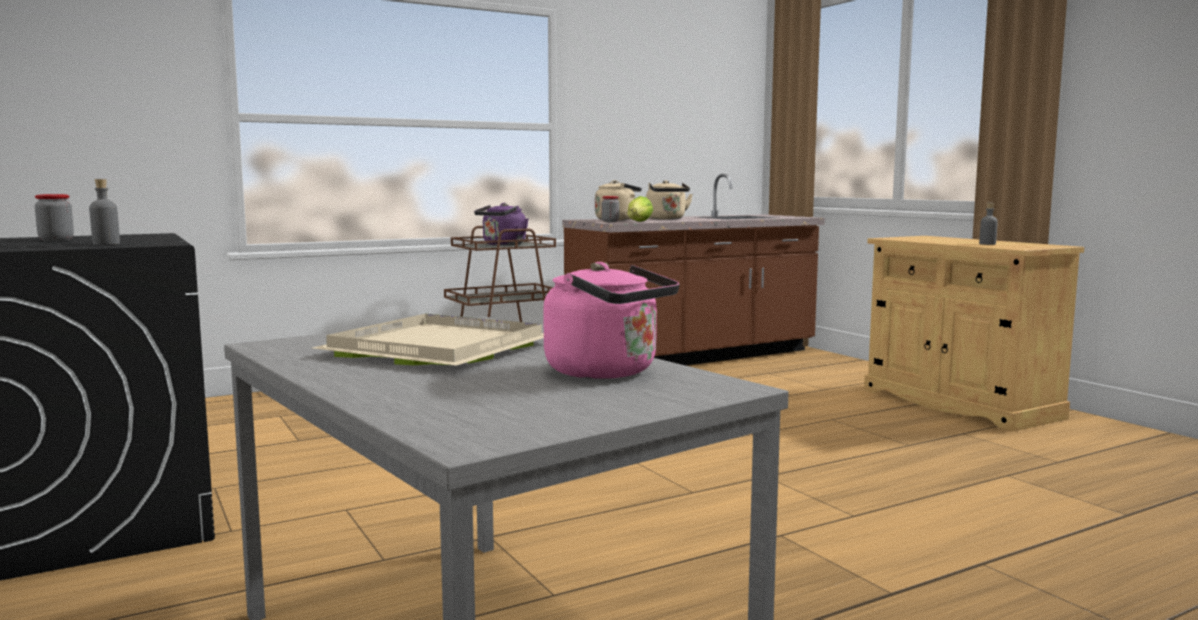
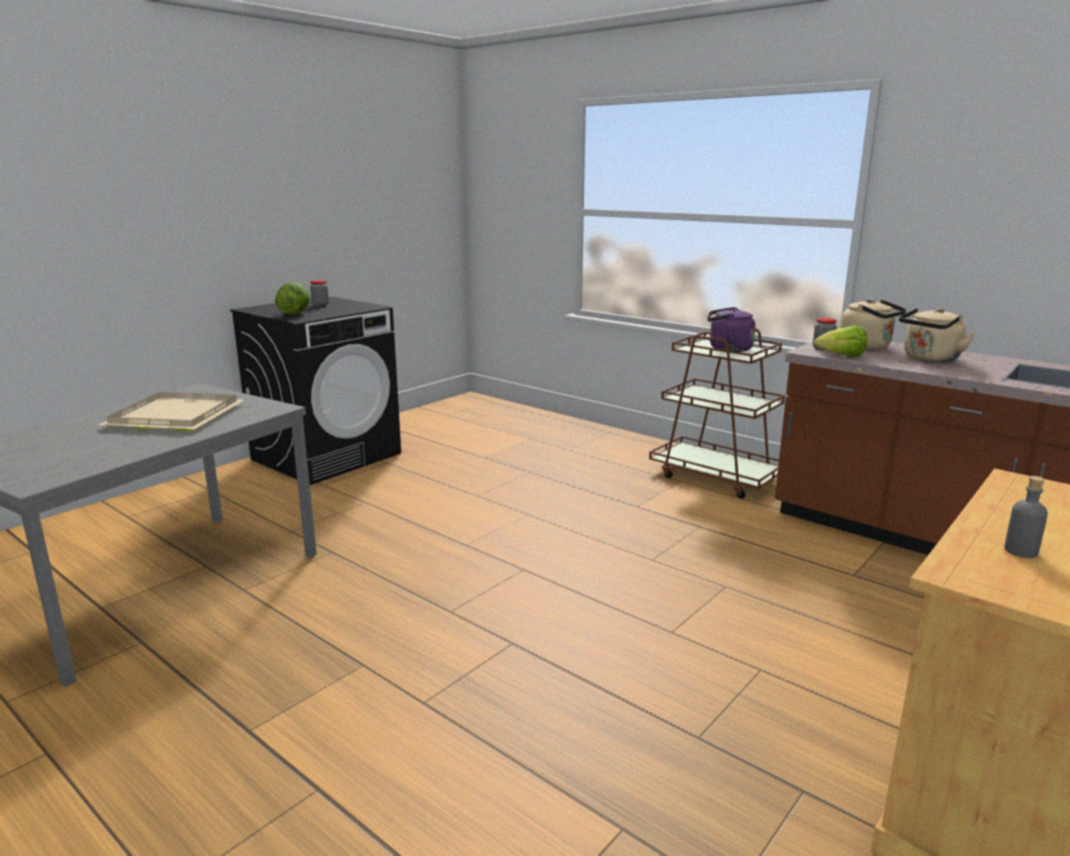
camera: 70 degrees right, 10 degrees up
(106, 244) = (294, 314): grey bottle -> lettuce
(608, 372) = (92, 455): pink kettle -> none

